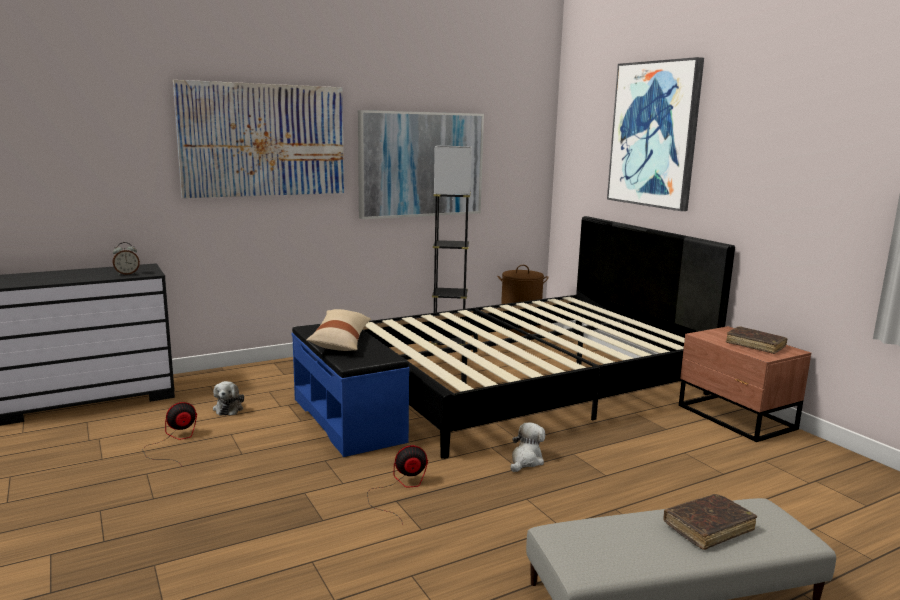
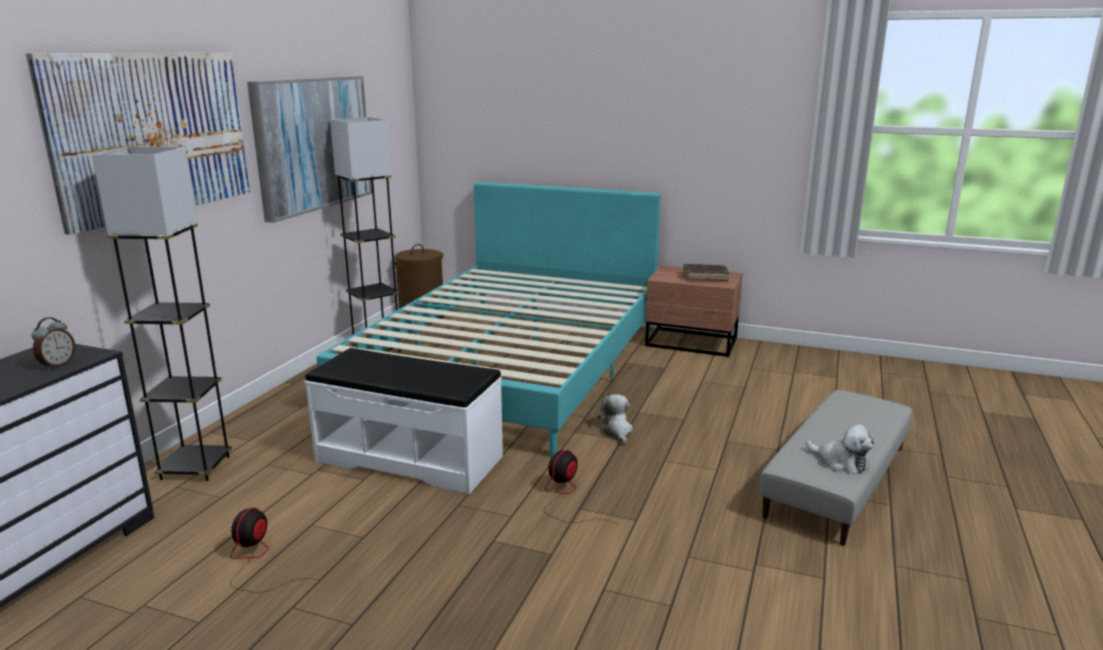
camera: 40 degrees left, 5 degrees up
(229, 408) = (254, 500): plush toy -> plush toy (840, 462)
(234, 379) = (195, 468): none -> grey floor lamp
(341, 341) = (395, 371): beige pillow -> none
(348, 419) = (410, 458): blue bench -> white bench
(527, 384) = (511, 366): black bed -> turquoise bed
(654, 134) = (554, 92): picture -> none
(708, 528) = (848, 421): brown book -> none

